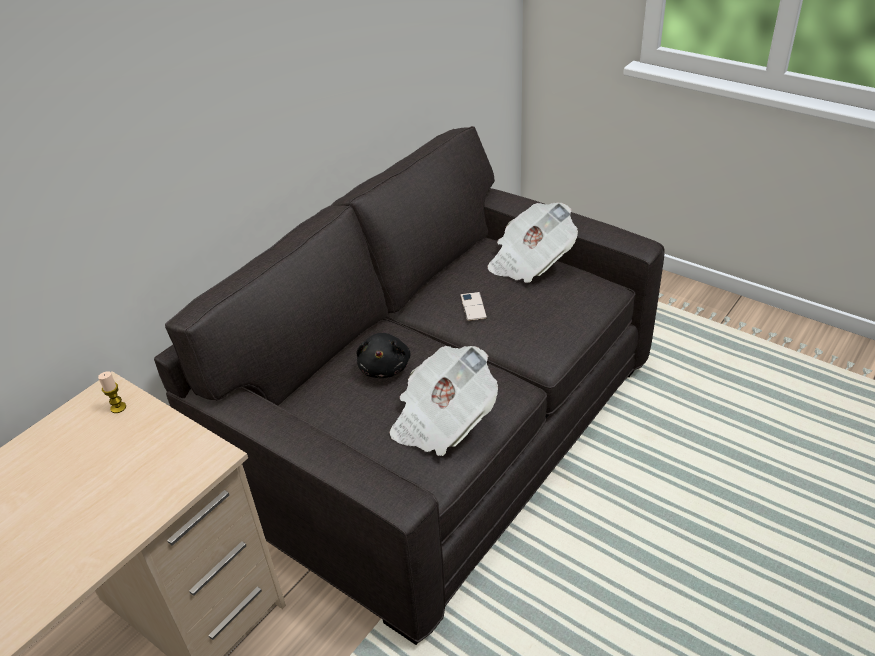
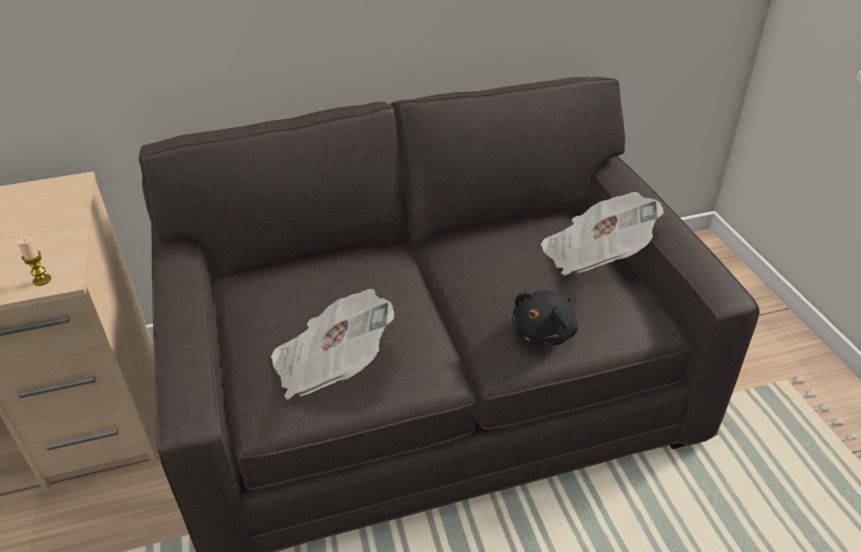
camera: 35 degrees right, 0 degrees up
(118, 408) = (59, 201): candle -> candle (42, 280)
(385, 367) = (343, 288): black plush toy -> black plush toy (545, 333)
(473, 307) = (485, 272): phone -> none

